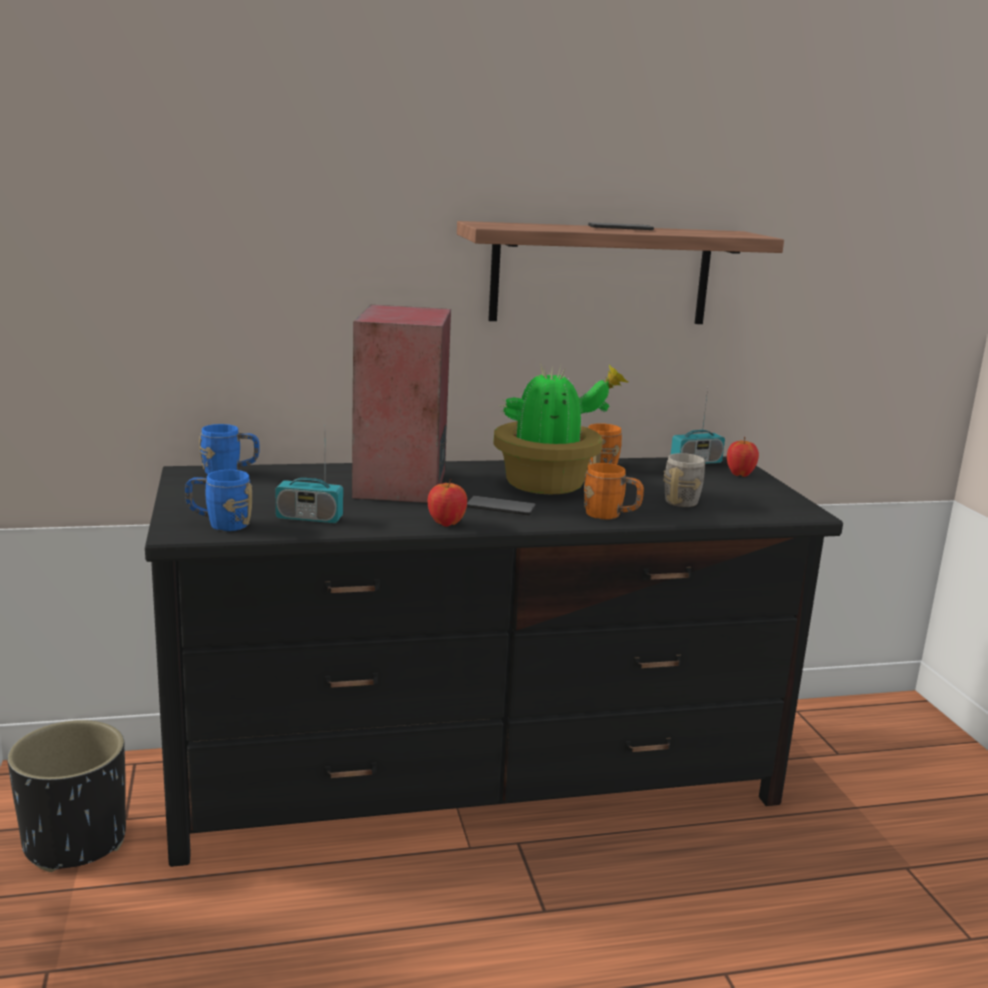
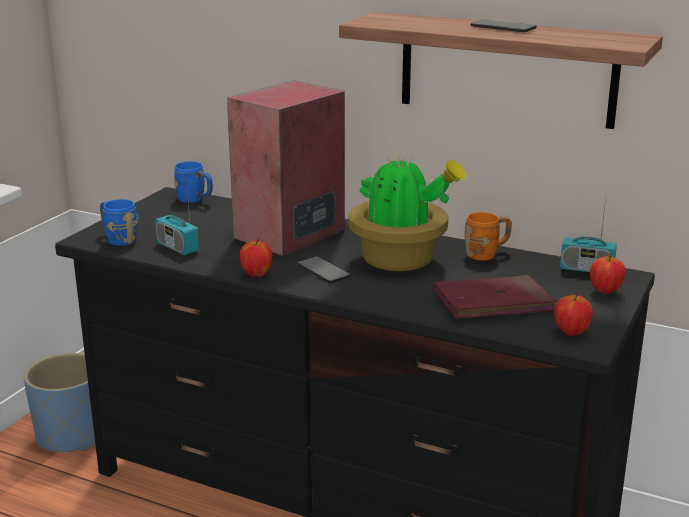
camera: 40 degrees right, 5 degrees up
(76, 841) = (71, 436): black planter -> blue planter
(610, 516) = (394, 300): orange mug -> none
(685, 500) = (493, 303): grey mug -> red book
(779, 507) = (571, 333): none -> apple

